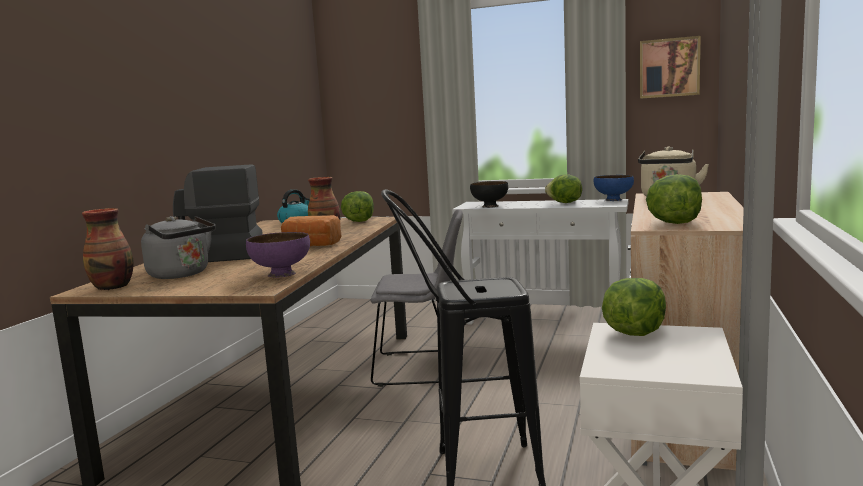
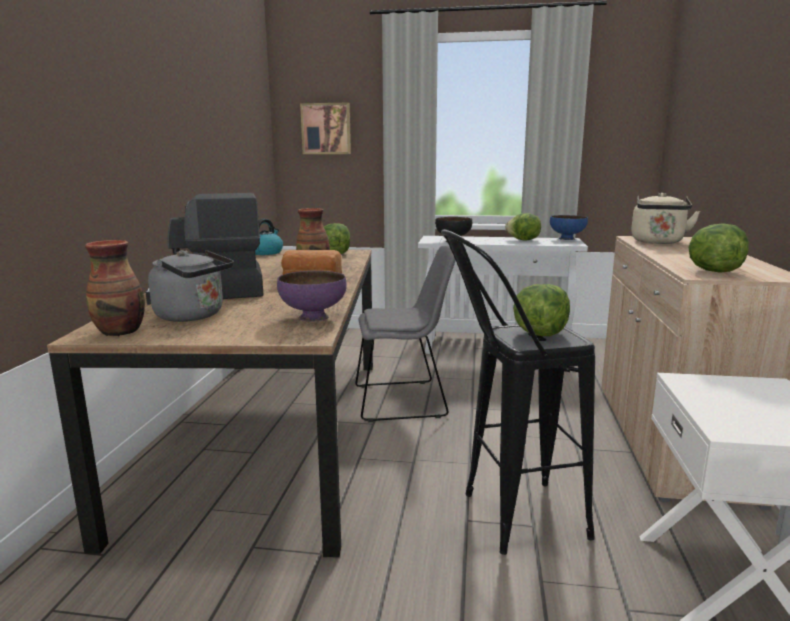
camera: 10 degrees left, 5 degrees up
(634, 332) = (710, 385): lettuce -> lettuce (540, 333)
(669, 68) = (621, 116): picture -> picture (326, 129)

